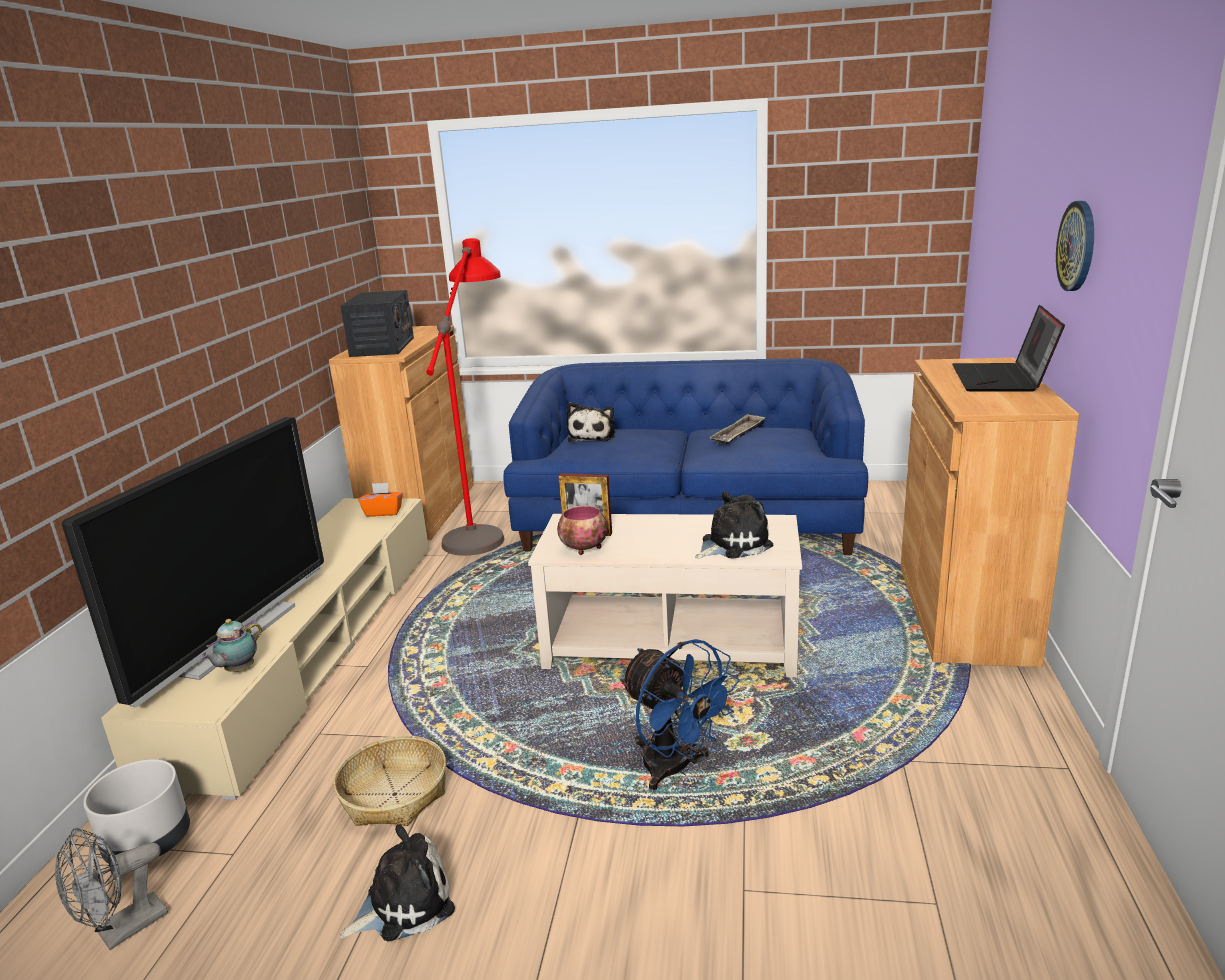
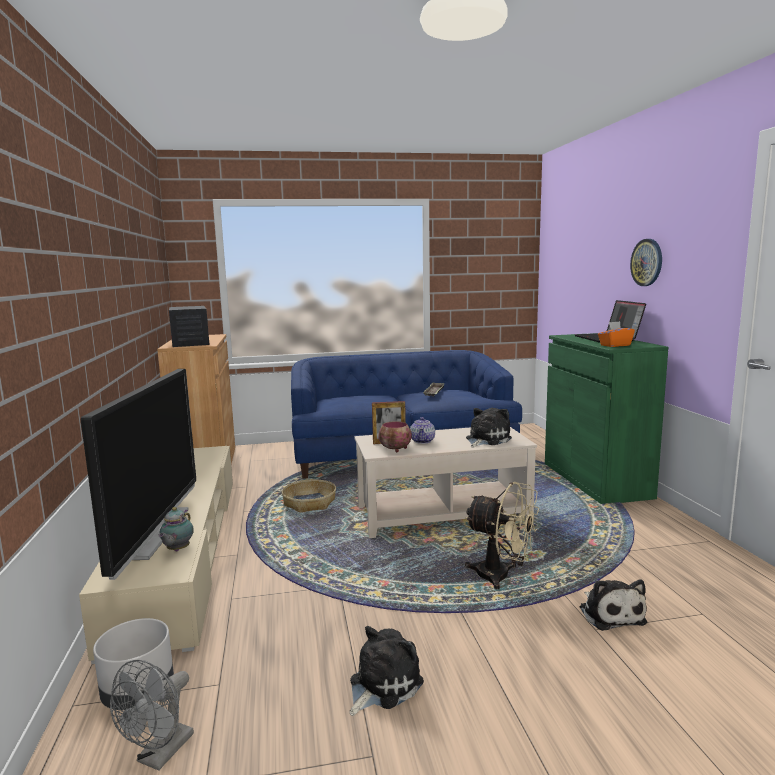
camera: 20 degrees left, 10 degrees down
(383, 512) = (207, 454): orange tissue box -> orange tissue box (615, 345)
(395, 794) = (321, 623): basket -> basket (309, 503)
(484, 523) = (261, 467): red floor lamp -> none
(593, 436) = (341, 399): plush toy -> plush toy (610, 613)
(637, 536) = (422, 441): none -> teapot
(675, 770) = (501, 577): blue fan -> beige fan
(964, 613) = (595, 480): brown cabinet -> green cabinet

